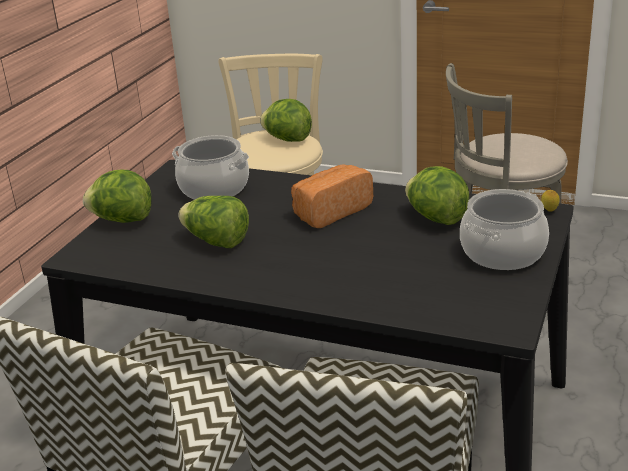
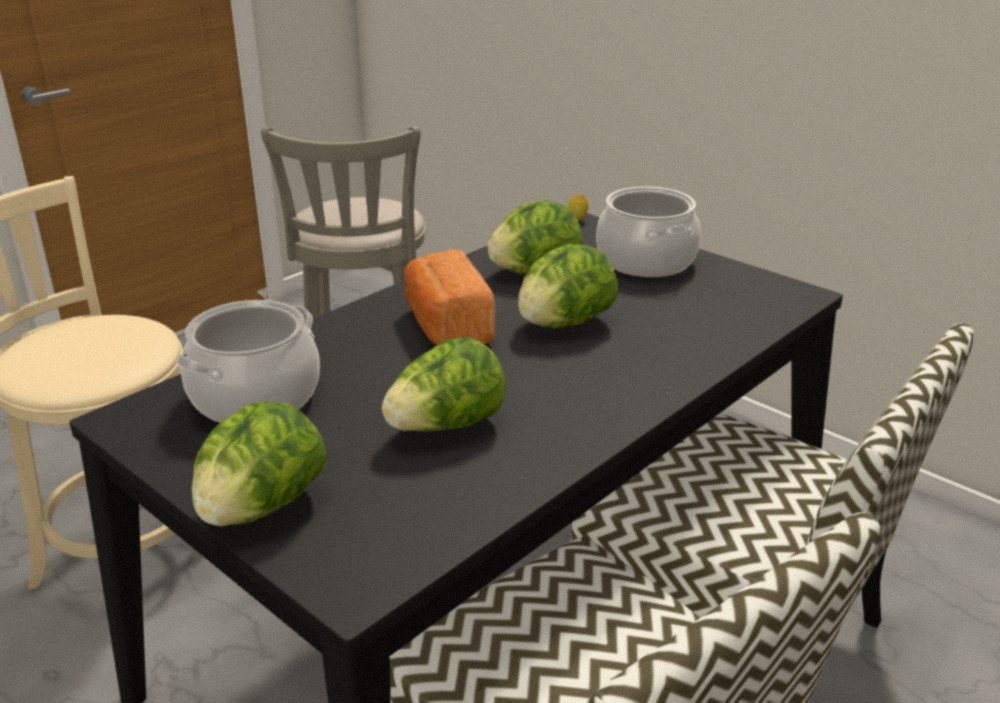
camera: 70 degrees left, 0 degrees up
(287, 139) = (95, 330): lettuce -> lettuce (564, 324)

